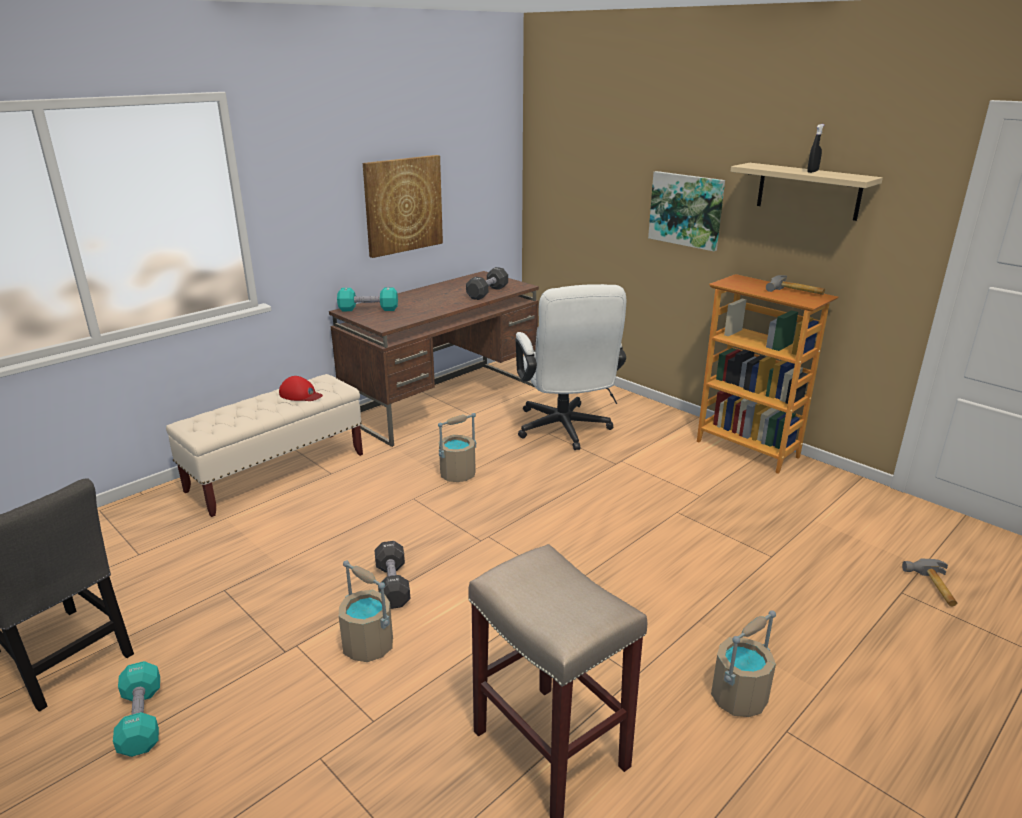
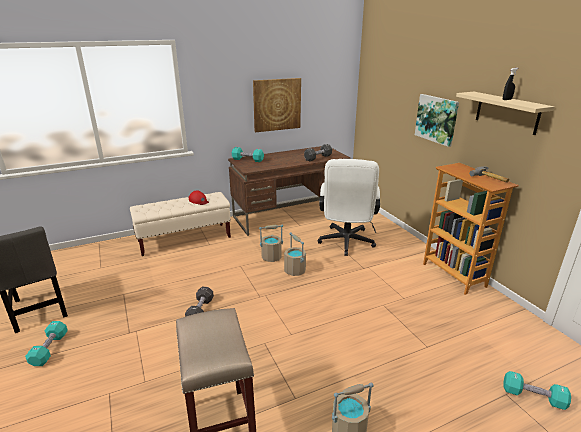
camera: 20 degrees right, 0 degrees up
(369, 645) = (168, 340): beige bucket -> beige bucket (295, 270)
(933, 587) = (533, 397): hammer -> turquoise dumbbell

